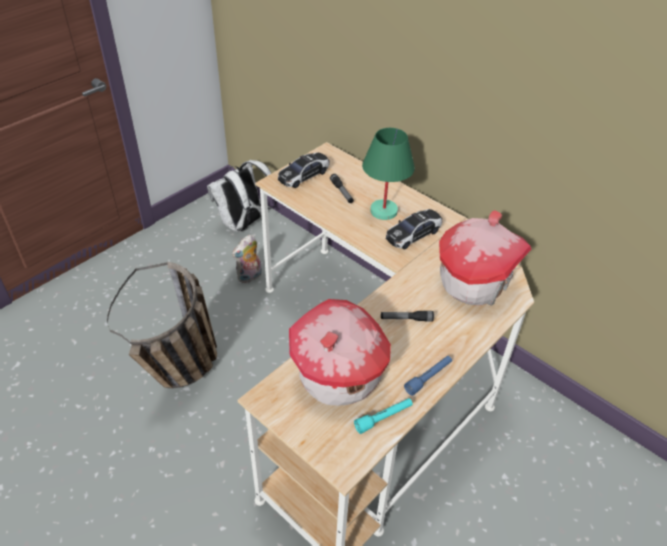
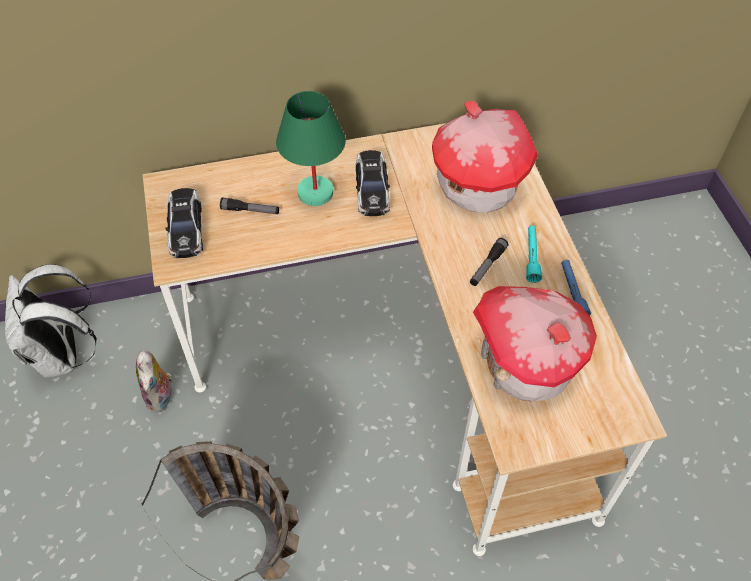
camera: 55 degrees left, 10 degrees up
(383, 418) = (598, 355): turquoise flashlight -> turquoise flashlight (531, 257)

